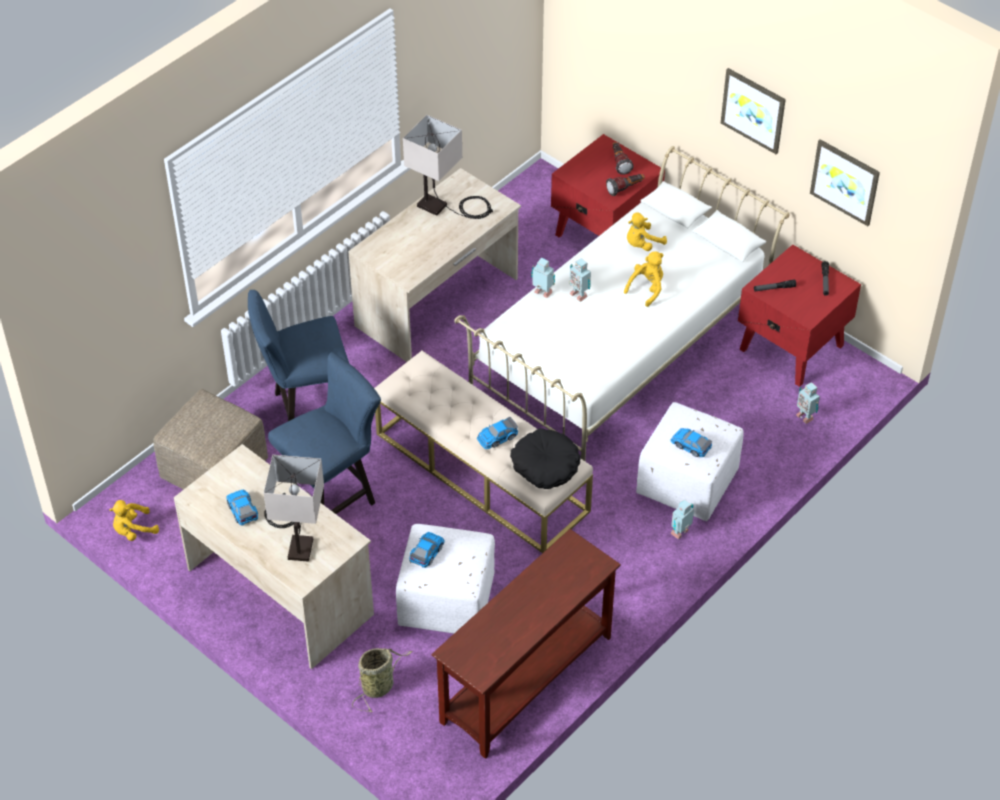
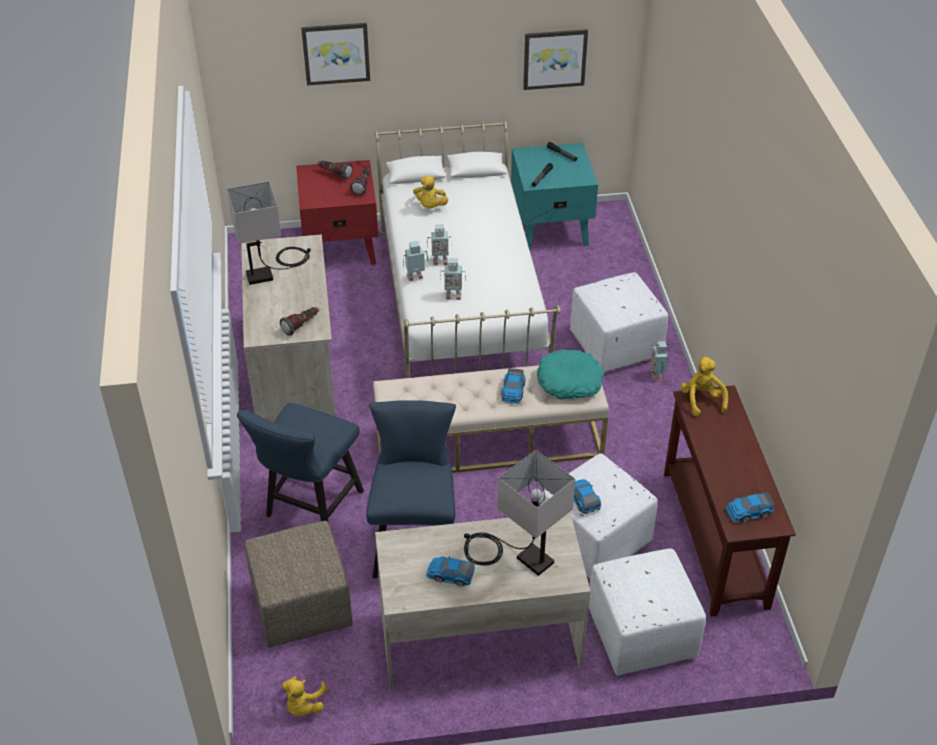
camera: 50 degrees left, 5 degrees down
(379, 685) = (640, 632): basket -> white ottoman
(405, 265) = (301, 326): none -> flashlight
(546, 465) = (569, 381): black pillow -> turquoise pillow
(647, 289) = (475, 228): yellow plush toy -> yellow plush toy (702, 400)
(690, 445) = (626, 302): toy car -> toy car (748, 511)
(753, 110) = (453, 46): picture -> picture (336, 53)
(792, 348) = (551, 228): red nightstand -> turquoise nightstand
(805, 416) = (616, 258): toy robot -> toy robot (453, 295)

